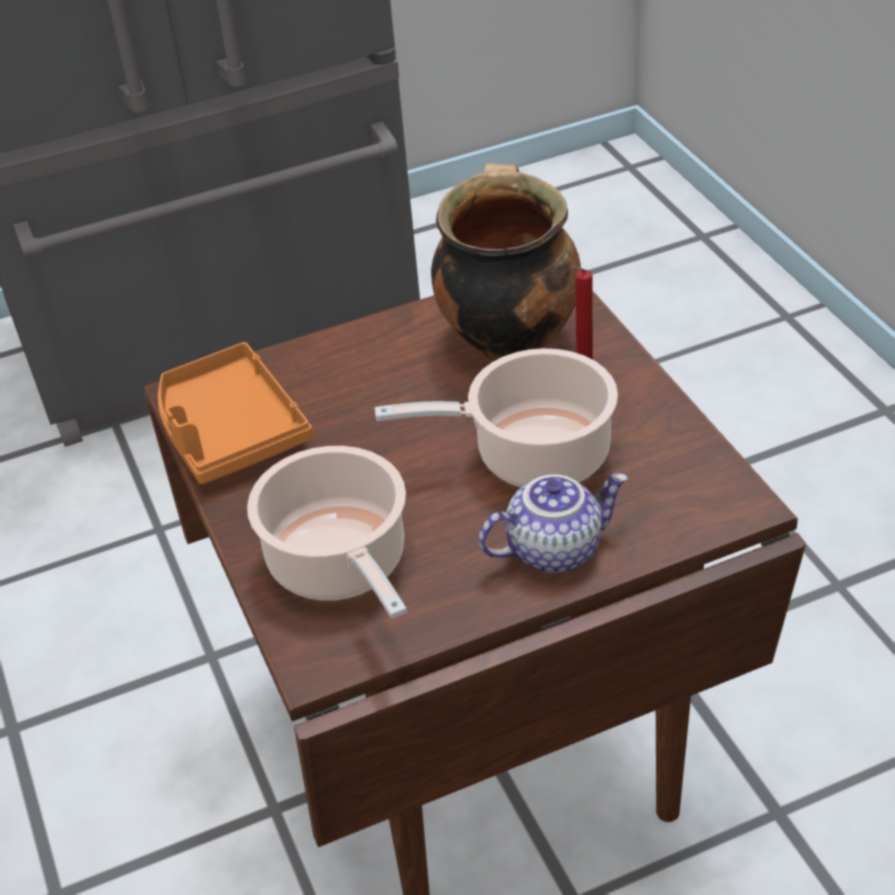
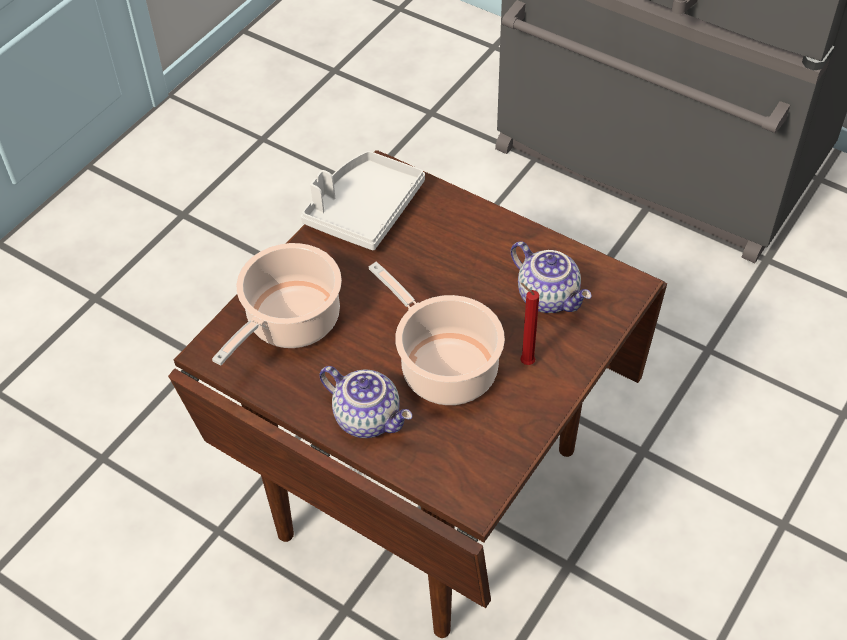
camera: 55 degrees right, 10 degrees up
(229, 431) = (364, 210): orange tray -> white tray
(507, 338) = (549, 296): cooking pot -> teapot

